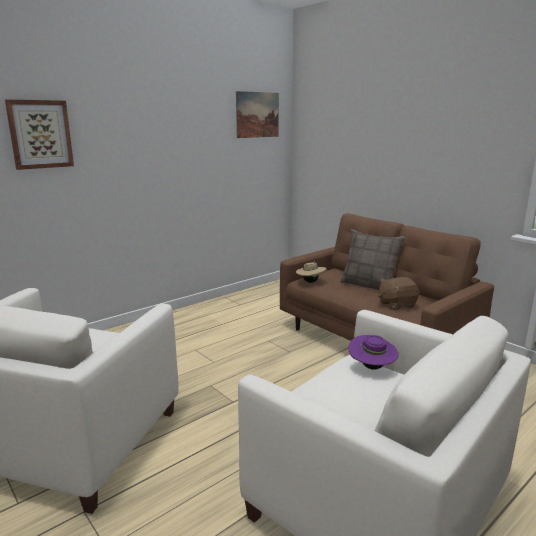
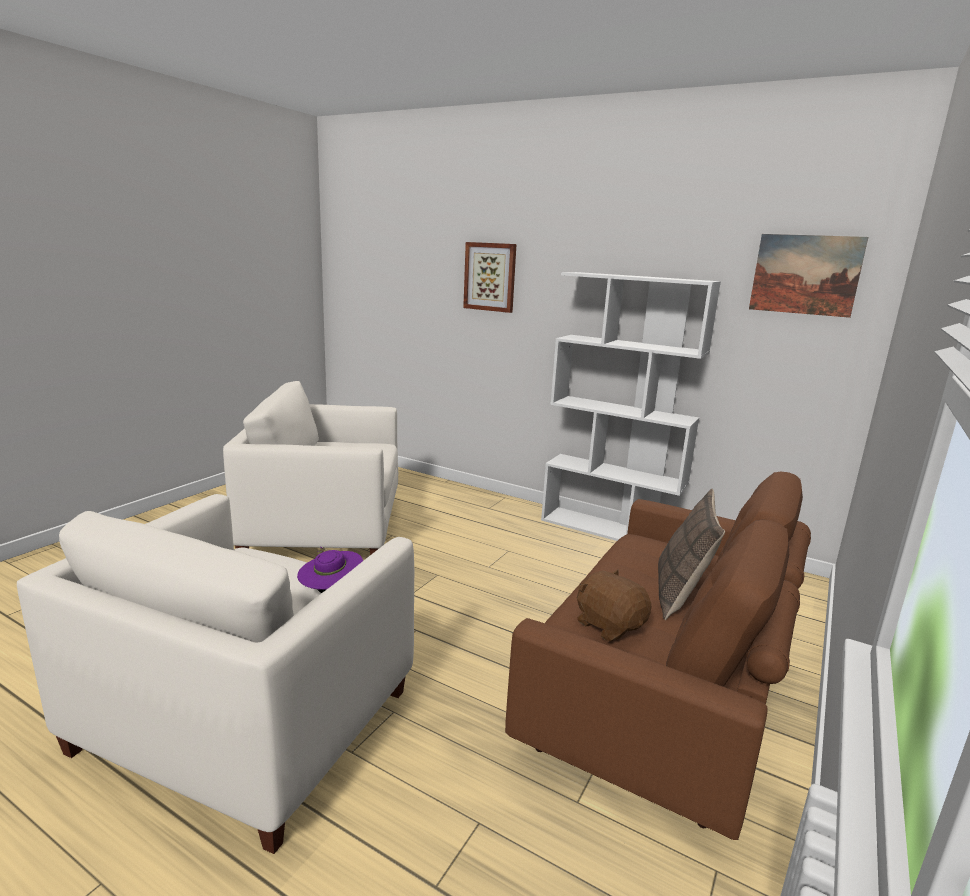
camera: 70 degrees right, 0 degrees up
(195, 310) = (609, 530): none -> white bookcase
(310, 282) = (635, 544): beige hat -> none

